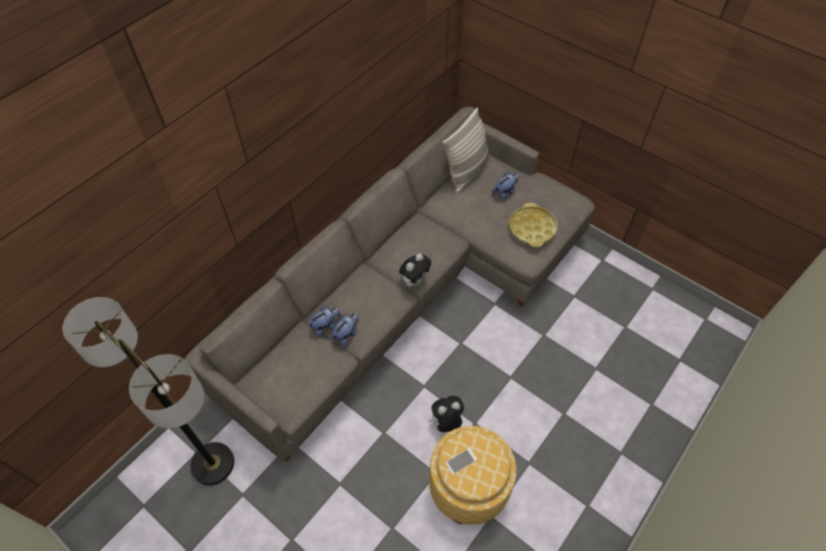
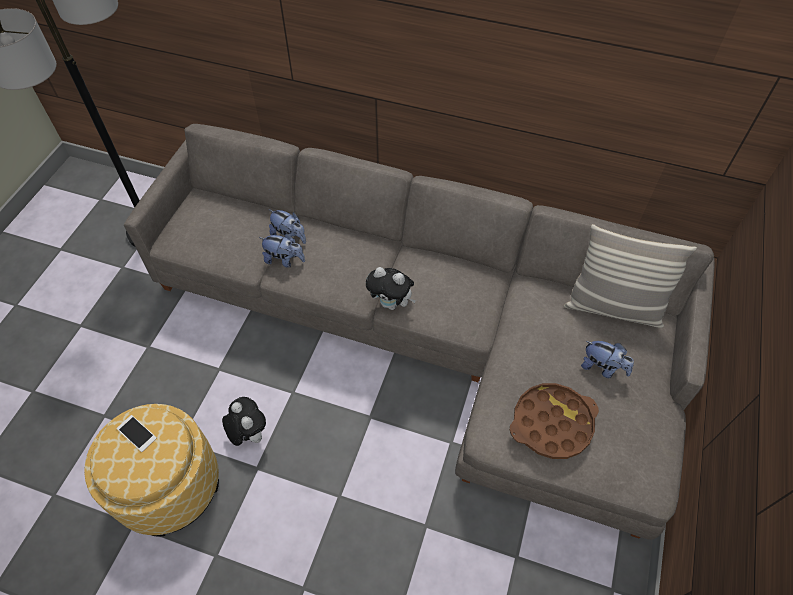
camera: 70 degrees right, 0 degrees up
(532, 228) = (552, 423): yellow tray -> brown tray

